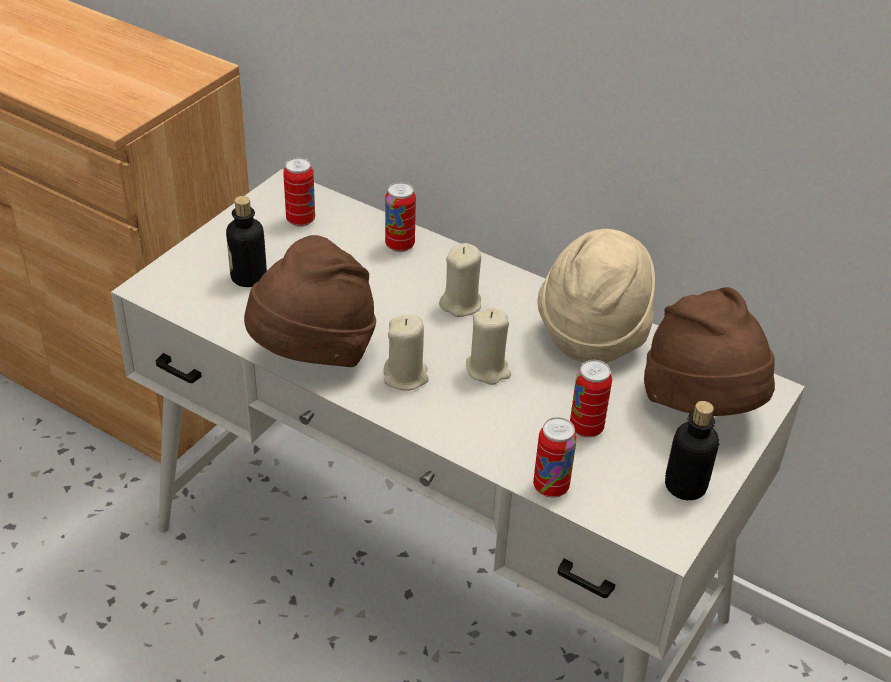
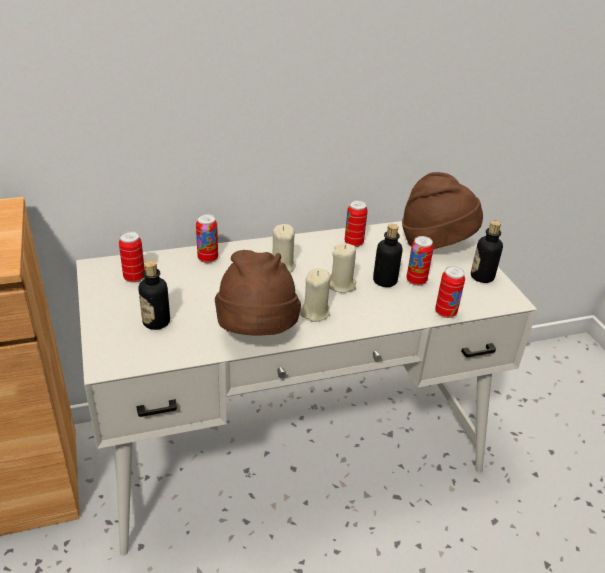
camera: 50 degrees left, 5 degrees down
(547, 400) = (385, 281): none -> bottle
(593, 333) = (353, 243): beige hat -> can

